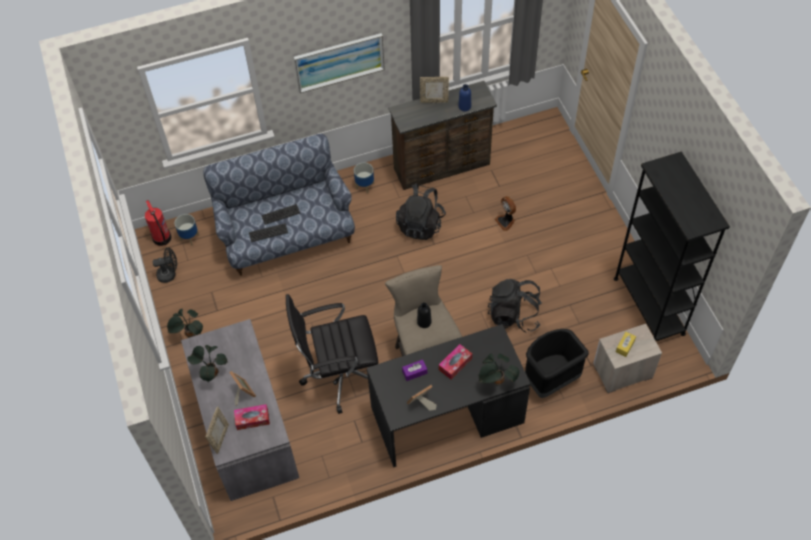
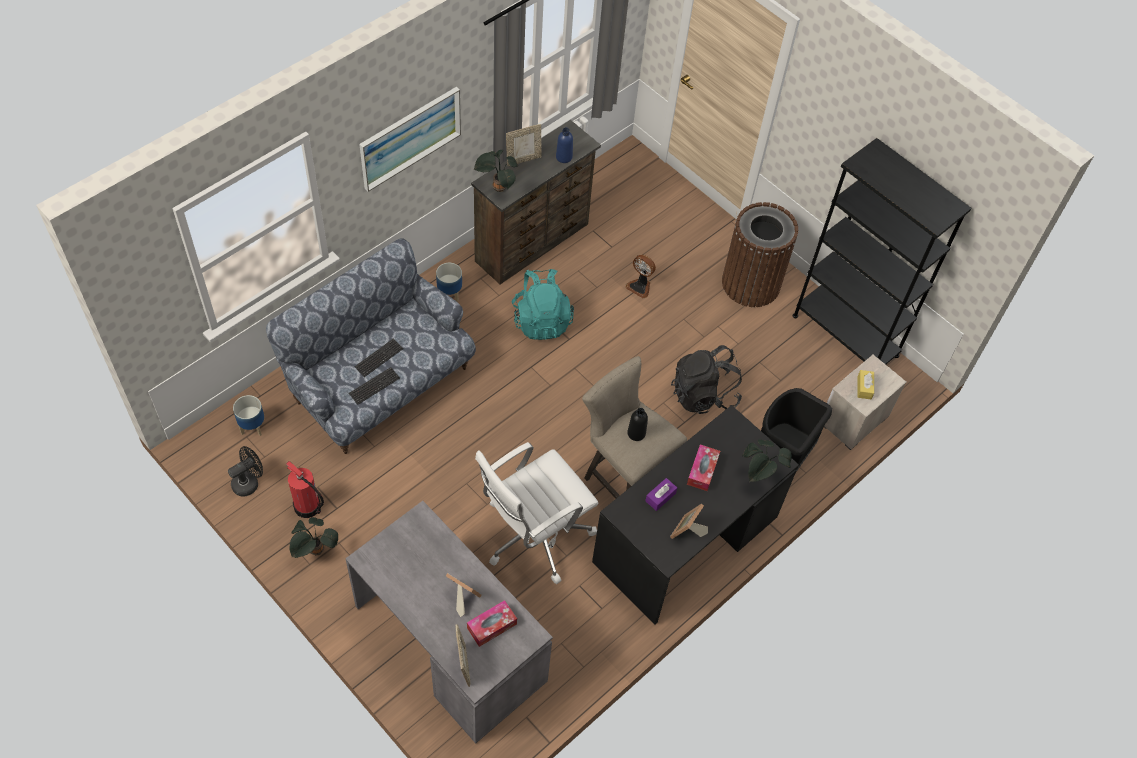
camera: 30 degrees left, 0 degrees up
(162, 238) = (215, 439): fire extinguisher -> fire extinguisher (308, 507)
(211, 373) = (408, 587): potted plant -> potted plant (497, 188)
(340, 374) = (534, 535): black office chair -> white office chair
(421, 224) = (541, 320): black backpack -> turquoise backpack
(593, 244) = (751, 283): none -> brown trash can

